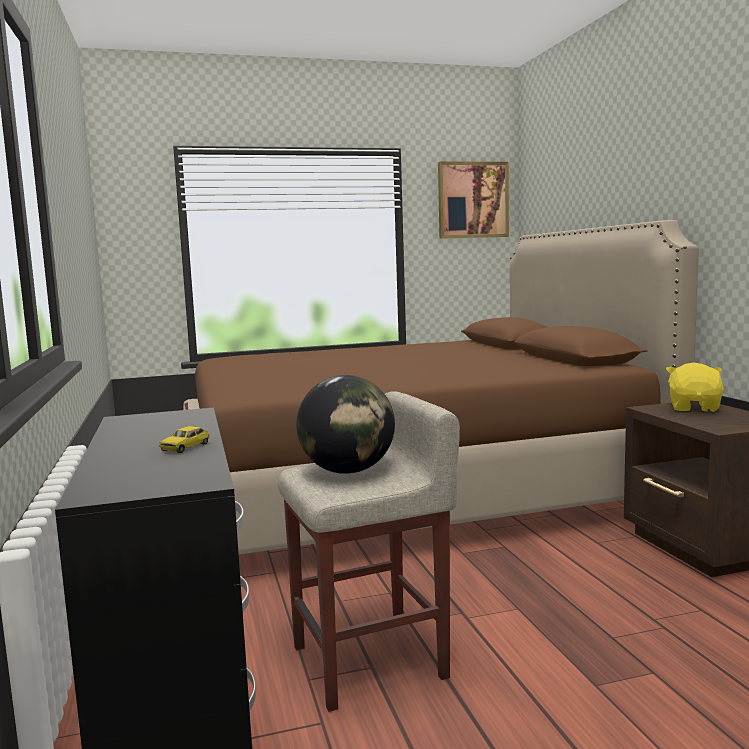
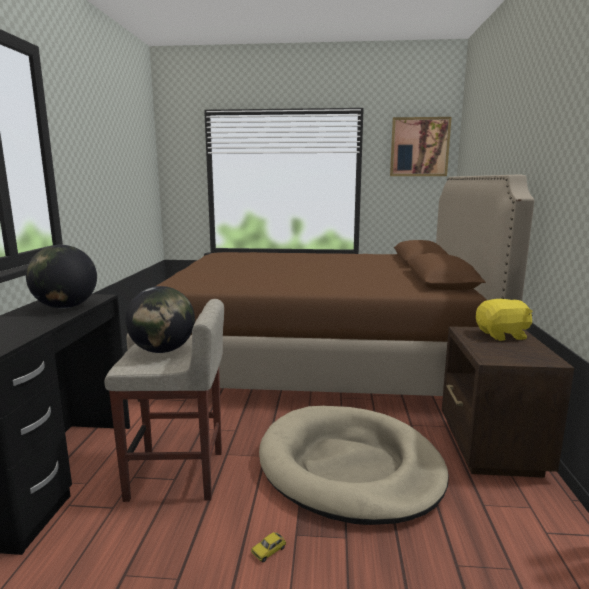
camera: 20 degrees right, 5 degrees up
(174, 427) = (66, 307): none -> globe
(185, 447) = (37, 324): toy car -> toy car (268, 550)
(577, 600) = (349, 467): none -> beige dog bed
(694, 408) = (502, 335): yellow plush toy -> yellow plush toy turned 45 degrees clockwise

